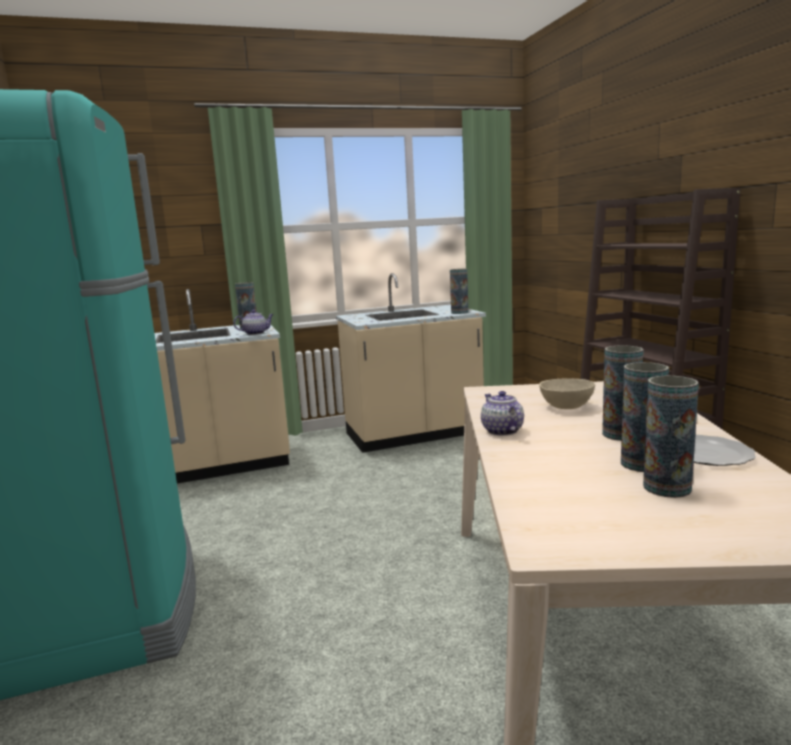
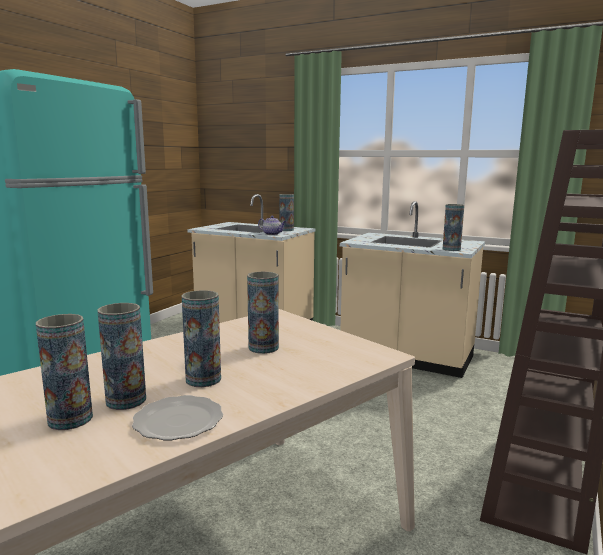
camera: 45 degrees right, 0 degrees up
(501, 431) = (170, 342): teapot -> none
(567, 407) = (263, 348): beige bowl -> vase

